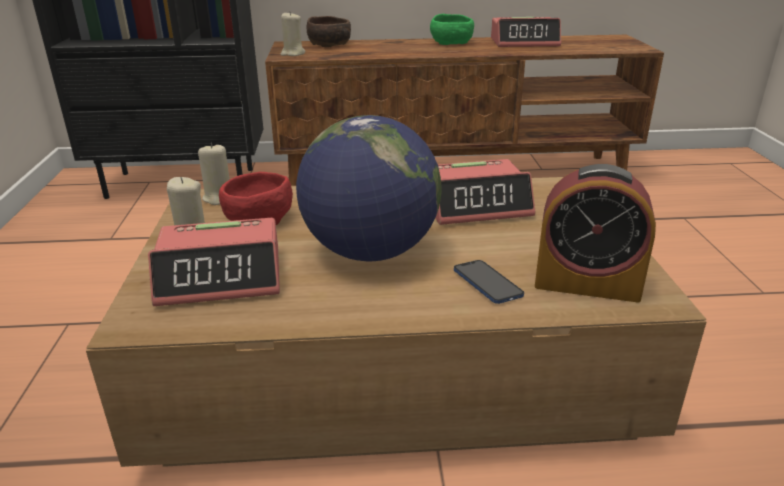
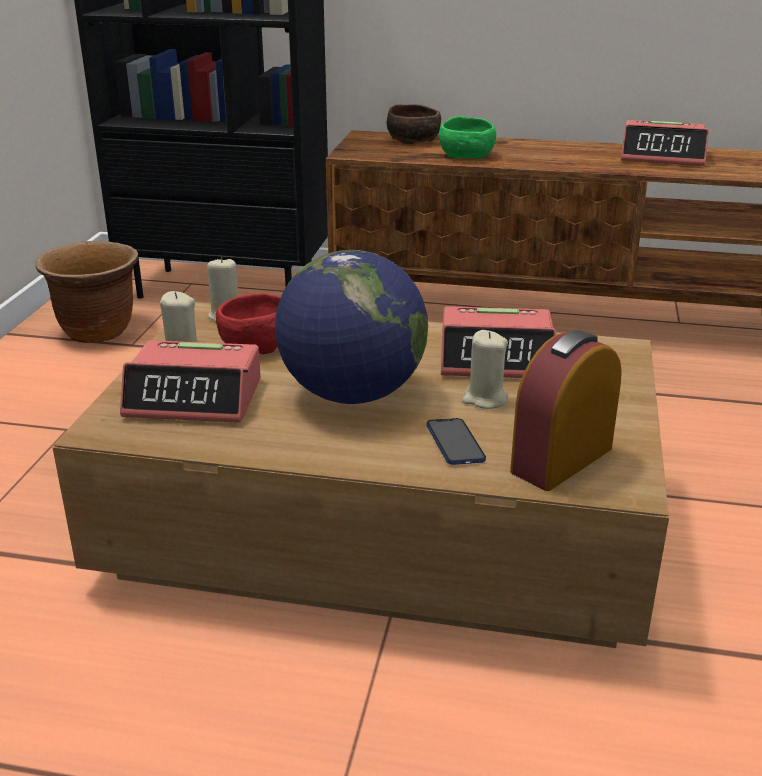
camera: 15 degrees right, 0 degrees up
(75, 230) = (97, 331): none -> brown planter
(293, 54) = (362, 150): beige candle -> beige candle (484, 399)
(452, 43) = (567, 149): green bowl -> green bowl (467, 155)
(586, 284) = (562, 460): alarm clock -> alarm clock turned 105 degrees clockwise

